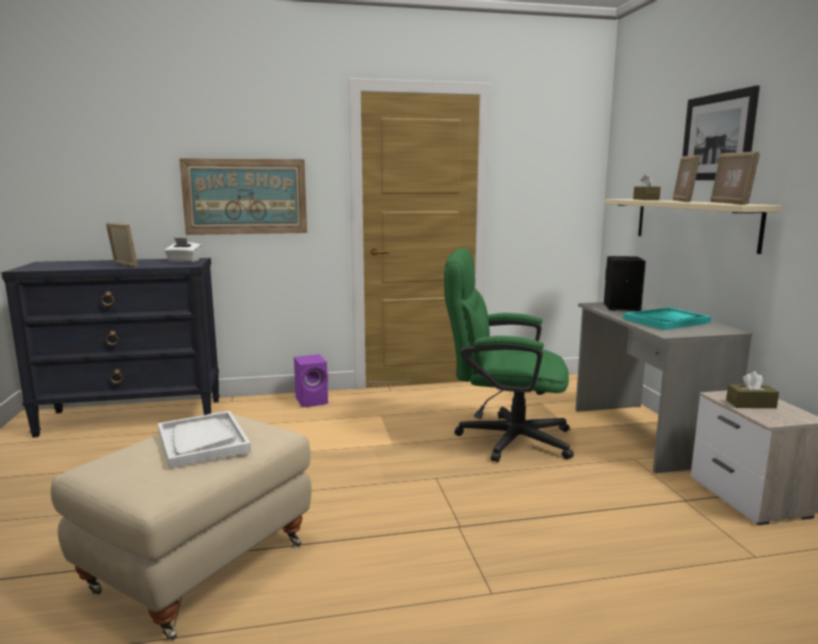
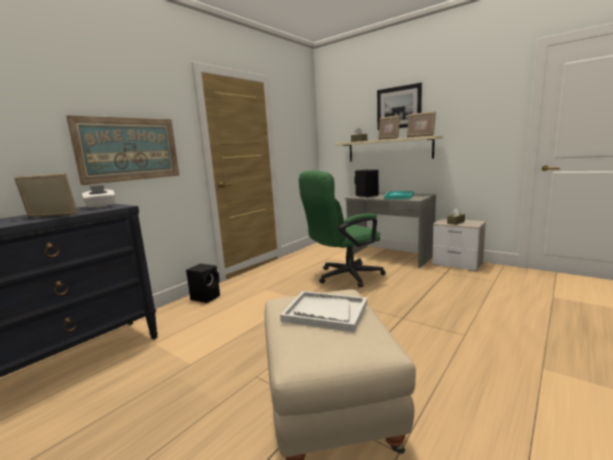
camera: 40 degrees left, 0 degrees up
(313, 400) = (206, 297): purple speaker -> black speaker

